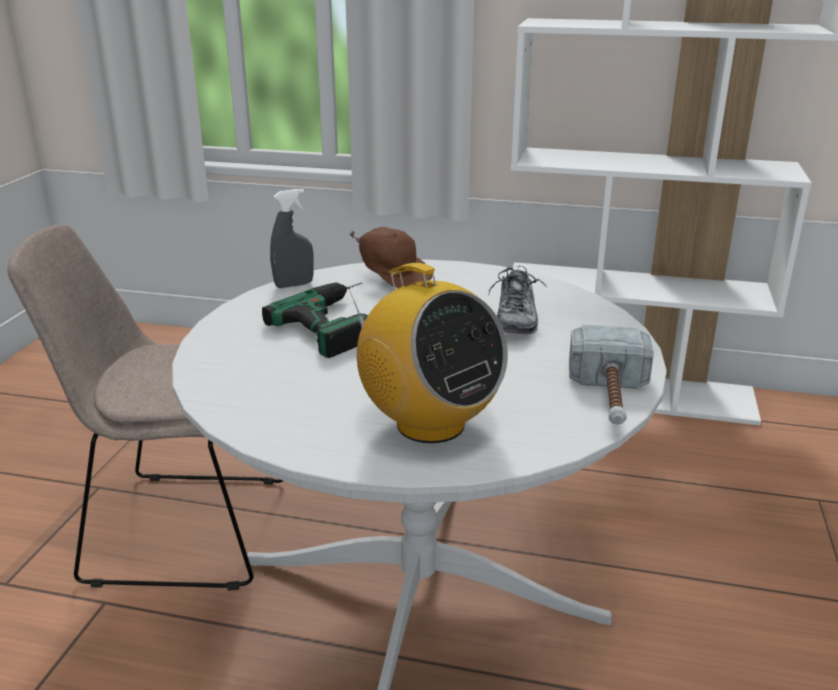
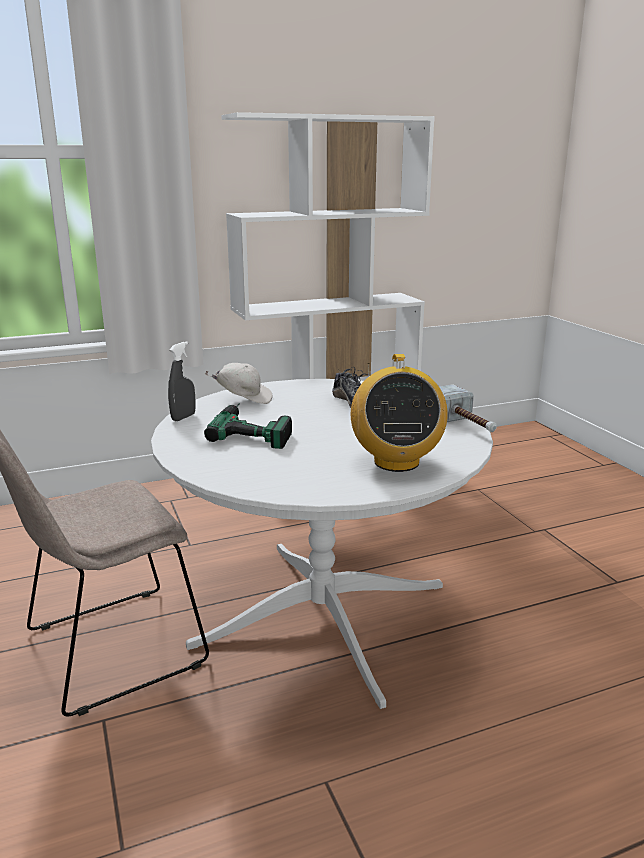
camera: 35 degrees left, 5 degrees down
(393, 278) = (244, 399): brown cap -> white cap
(429, 424) = (396, 462): radio -> radio turned 75 degrees clockwise

